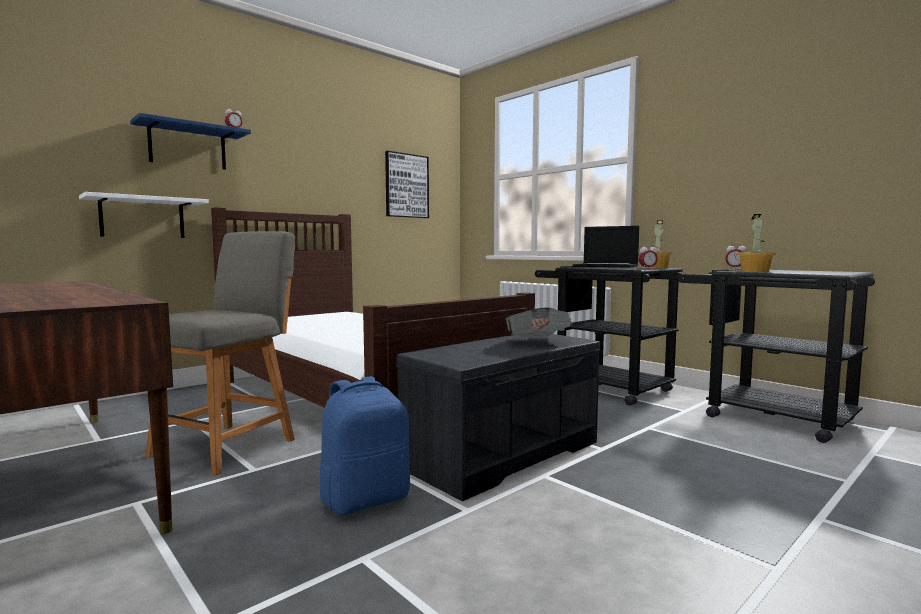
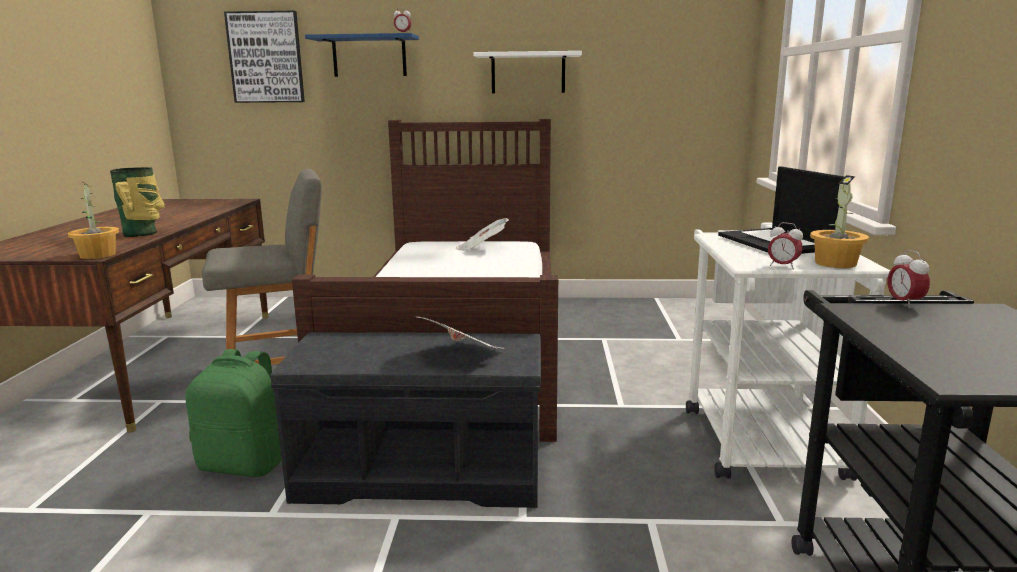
camera: 45 degrees right, 10 degrees up
(91, 294) = (142, 233): none -> vase
(142, 218) = (331, 133): white shelf -> white shelf (528, 73)
(329, 316) = (481, 249): none -> newspaper
(365, 499) = (245, 464): blue backpack -> green backpack
(406, 186) = (651, 71): picture -> picture (266, 57)
(603, 387) = (756, 434): black cart -> white cart
(755, 271) = (879, 323): potted plant -> potted plant (97, 255)

